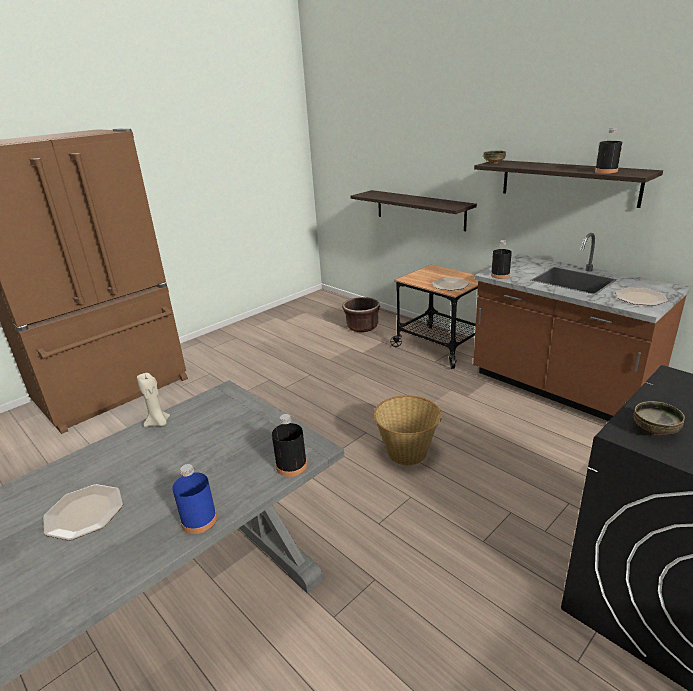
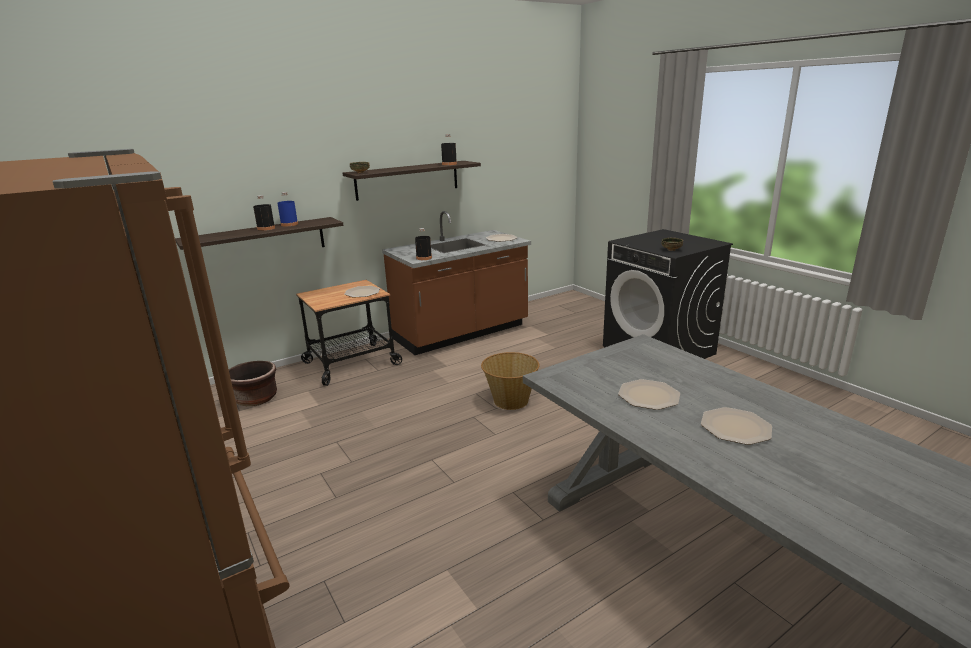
camera: 80 degrees left, 5 degrees down
(158, 423) = (598, 406): beige candle -> none
(170, 453) = (648, 395): none -> plate
(199, 520) = (729, 378): blue bottle -> blue bottle (289, 224)
(291, 466) = (664, 349): black bottle -> black bottle (266, 228)

